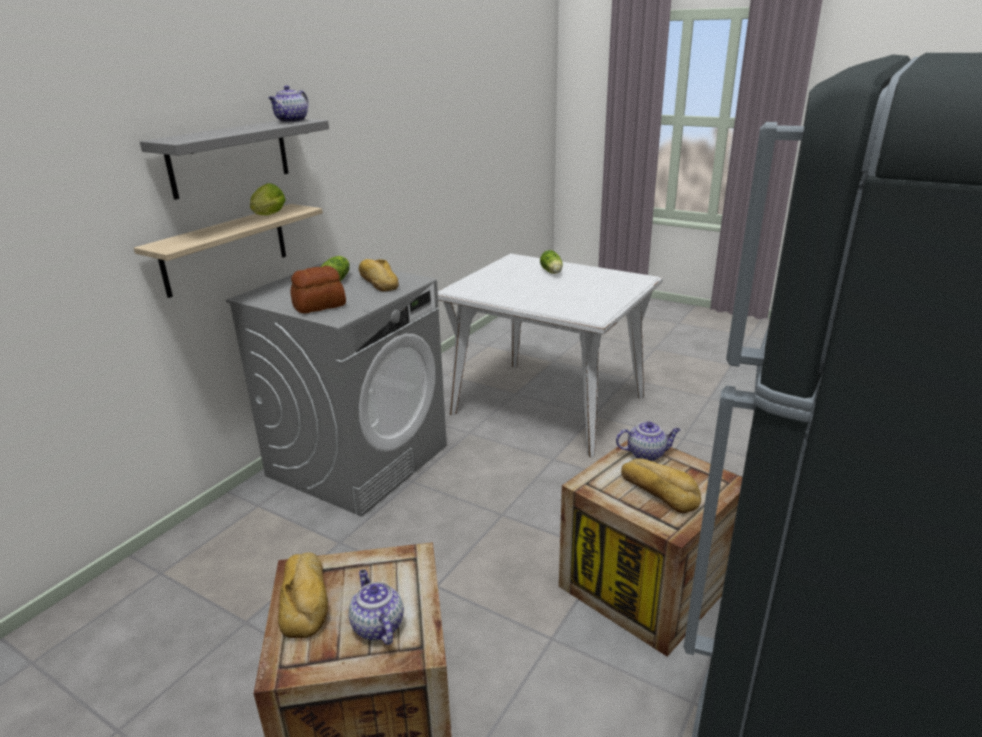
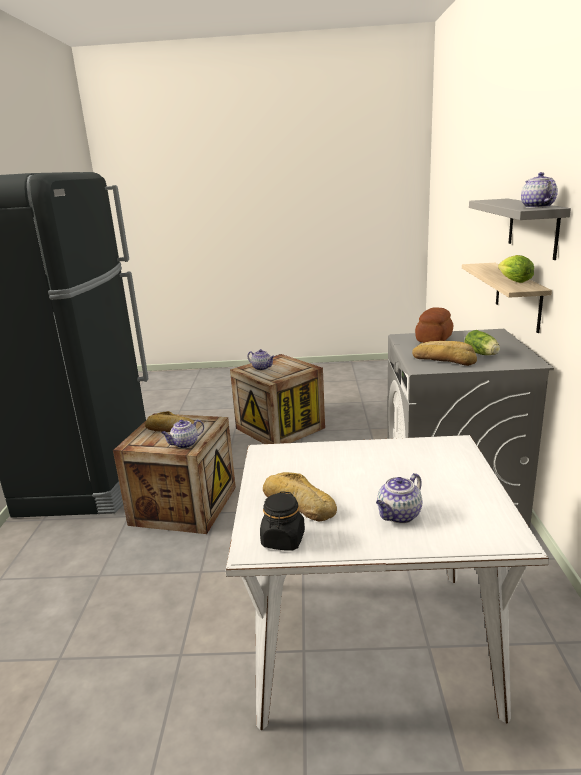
camera: 150 degrees right, 5 degrees down
(306, 599) = (295, 365): bread -> bread (297, 504)
(552, 272) = (399, 516): lettuce -> teapot
(625, 277) = (283, 540): none -> black jar

